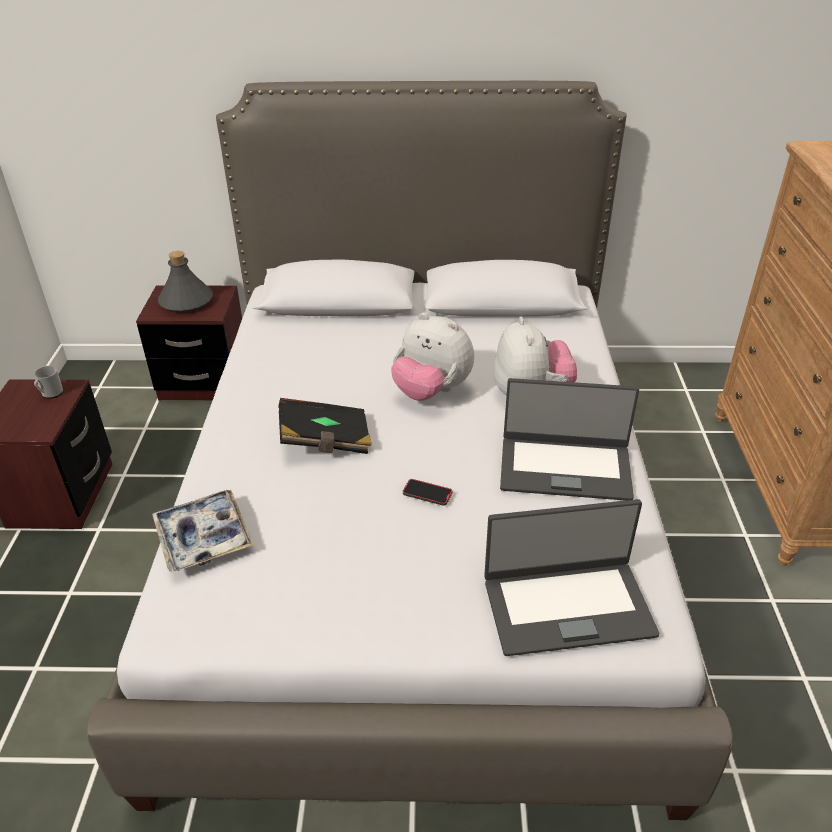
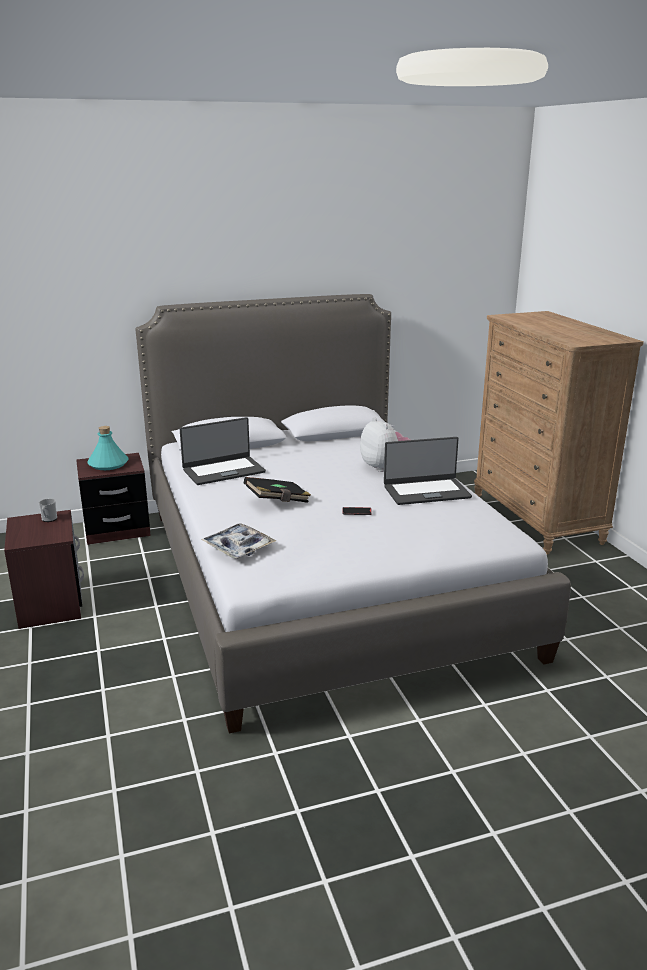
camera: 20 degrees left, 15 degrees down
(186, 301) = (108, 464): grey bottle -> turquoise bottle
(431, 391) = (324, 474): plush toy -> none
(567, 606) = (465, 538): laptop -> laptop (223, 471)

